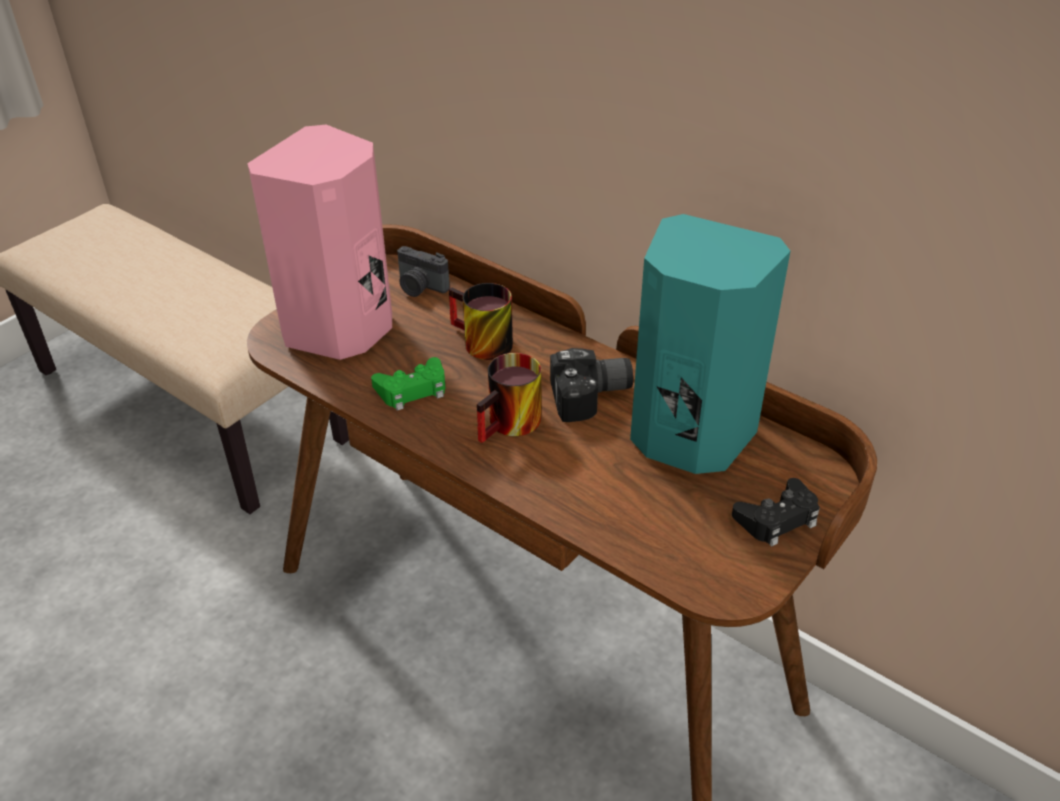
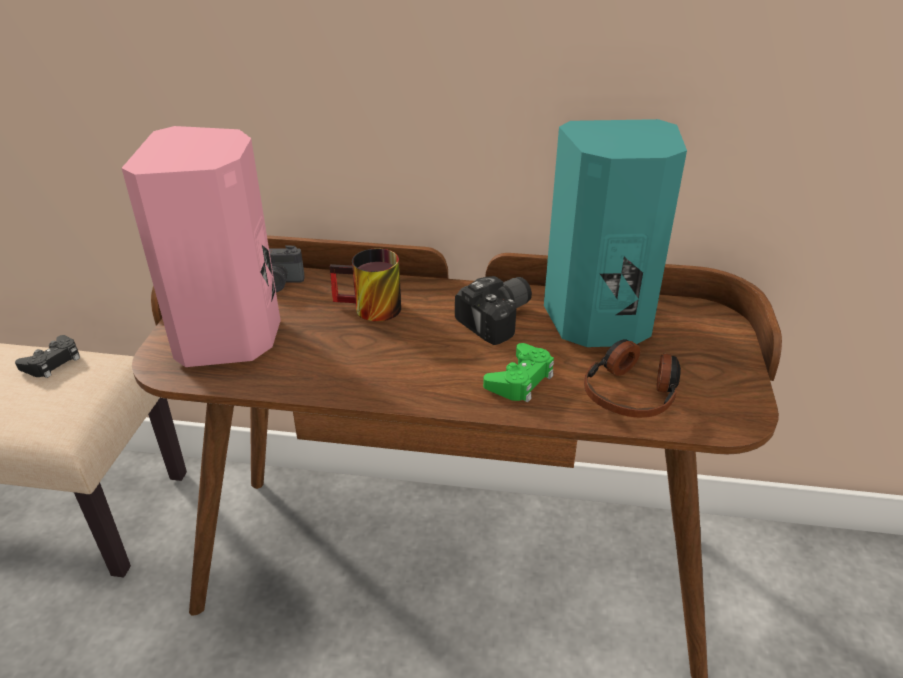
camera: 30 degrees left, 5 degrees down
(412, 390) = (342, 364): green game controller -> green game controller (520, 380)
(512, 426) = (456, 362): mug -> none
(650, 520) = (632, 392): none -> headphones
(777, 519) = (716, 356): black game controller -> black game controller (52, 362)

